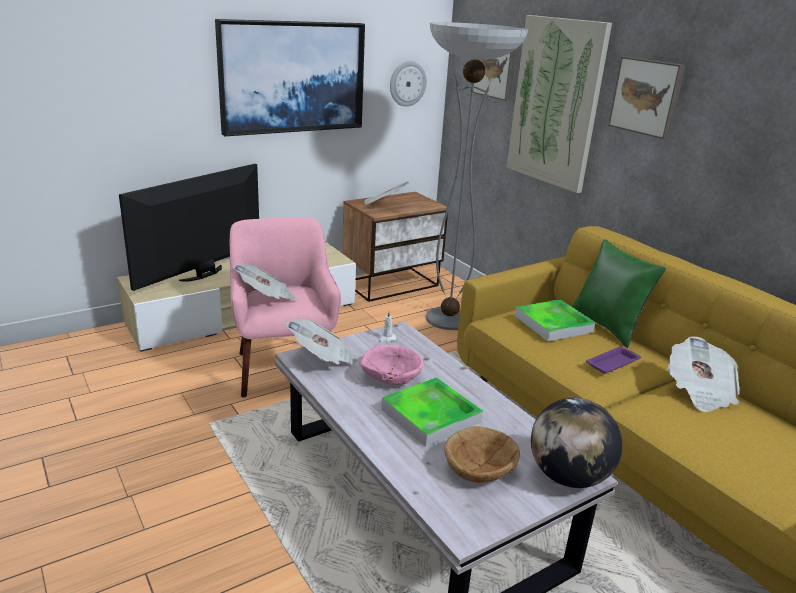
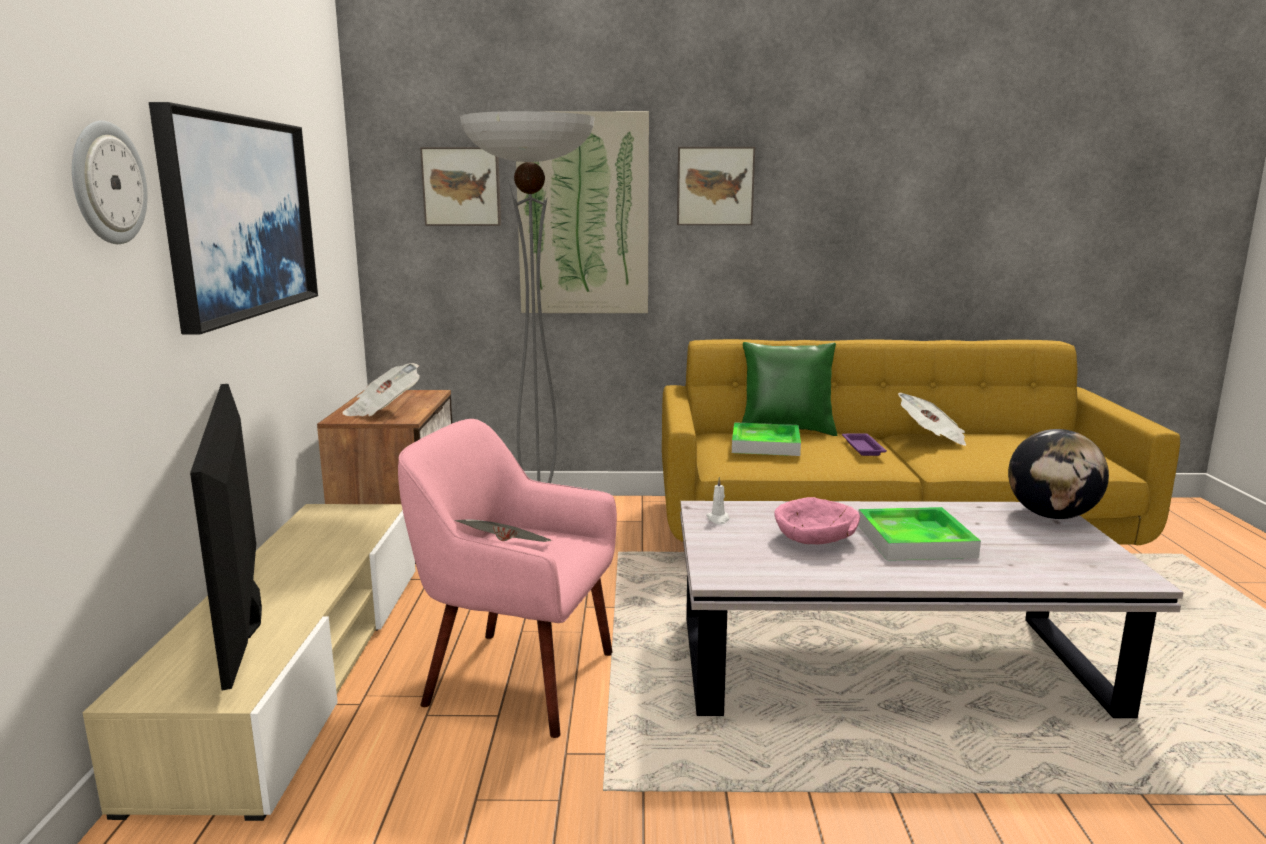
camera: 55 degrees left, 10 degrees down
(323, 359) = (738, 563): newspaper -> none
(407, 83) = (331, 225): wall clock -> wall clock (107, 183)
(479, 469) = (1030, 545): brown bowl -> none

